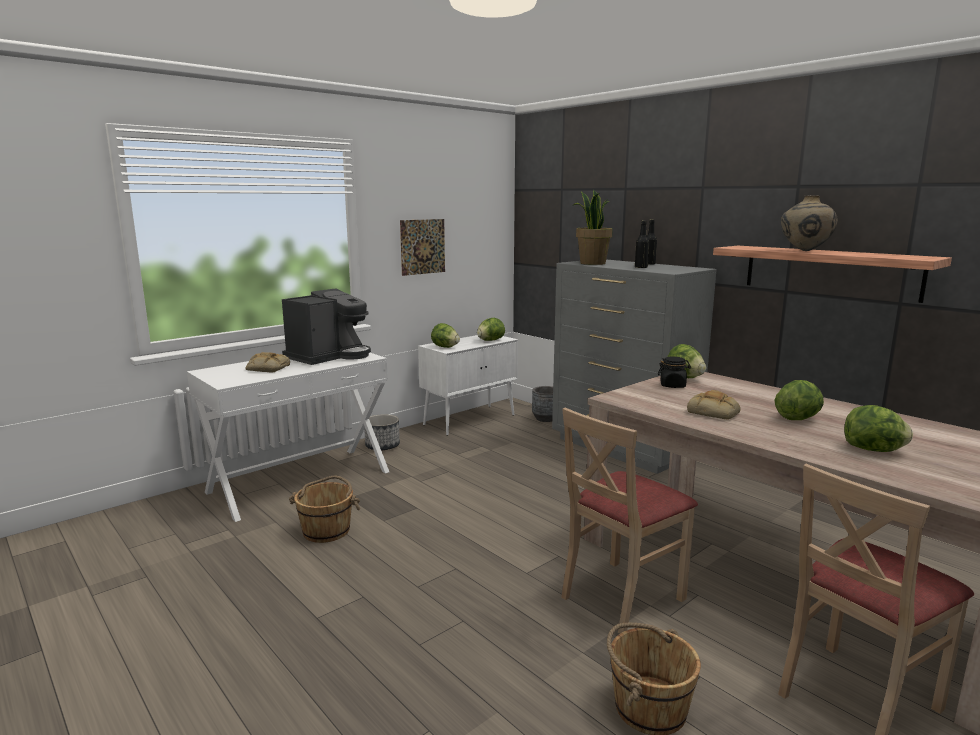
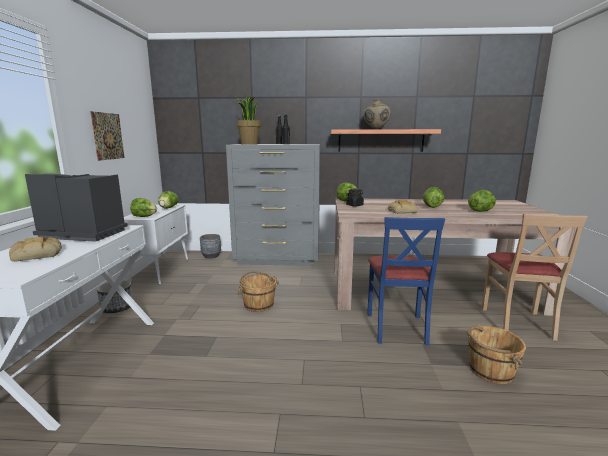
camera: 45 degrees left, 0 degrees up
(327, 530) = (170, 386): brown bucket -> brown bucket (258, 304)
(329, 356) = (83, 234): coffee machine -> coffee machine turned 75 degrees counterclockwise
(621, 596) = (397, 328): beige chair -> blue chair

